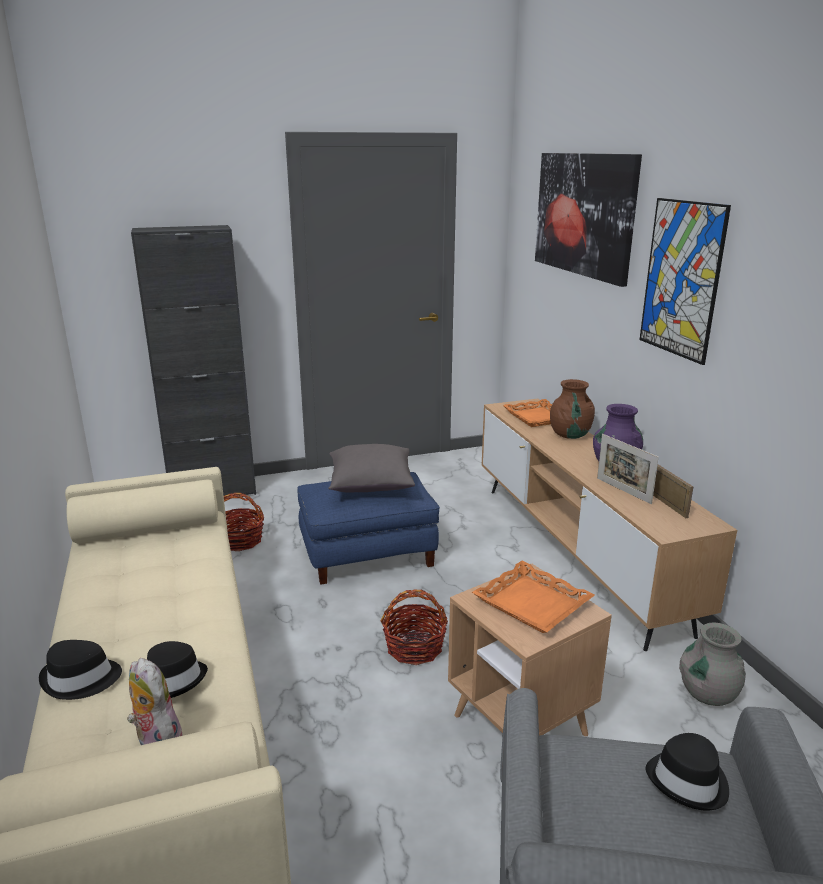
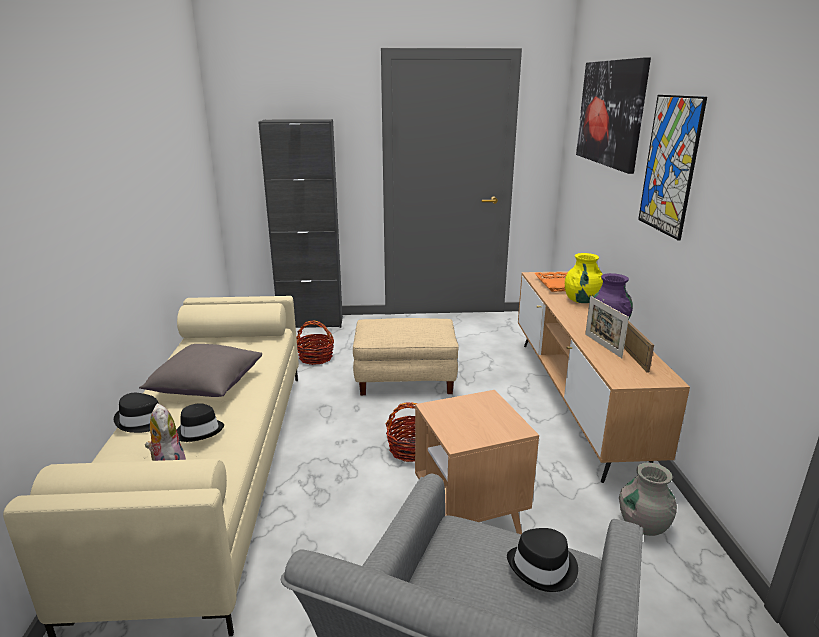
camera: 15 degrees right, 0 degrees up
(368, 552) = (406, 378): blue ottoman -> beige ottoman
(370, 484) = (409, 323): grey pillow -> grey pillow (206, 386)
(531, 604) = (477, 417): orange tray -> none
(570, 435) = (581, 300): brown vase -> yellow vase

